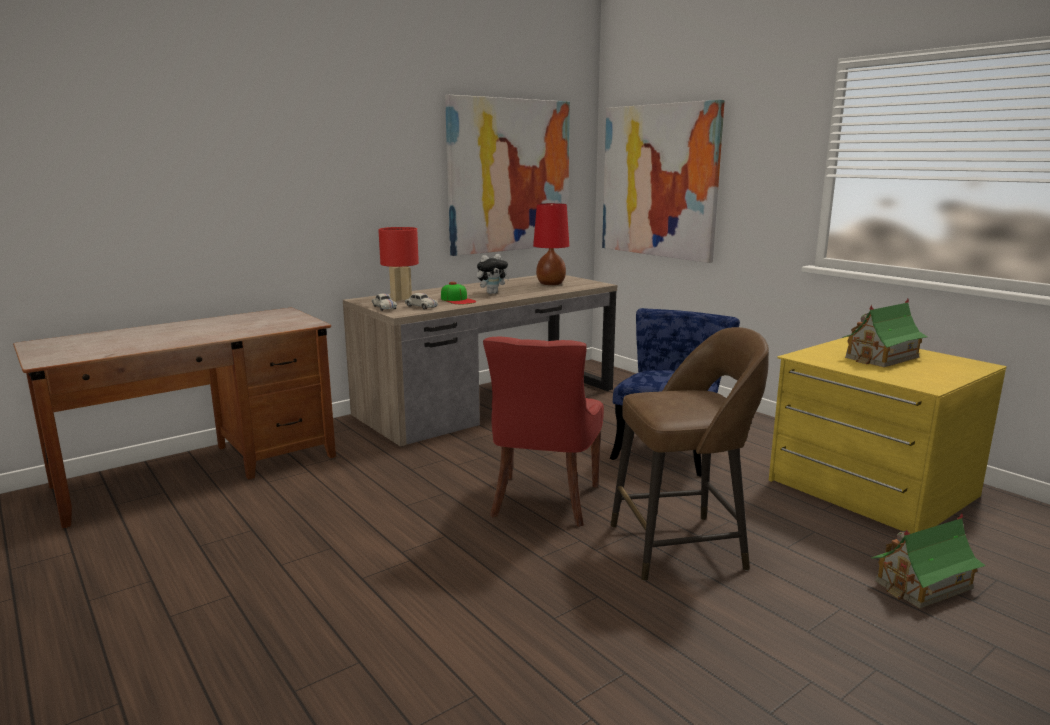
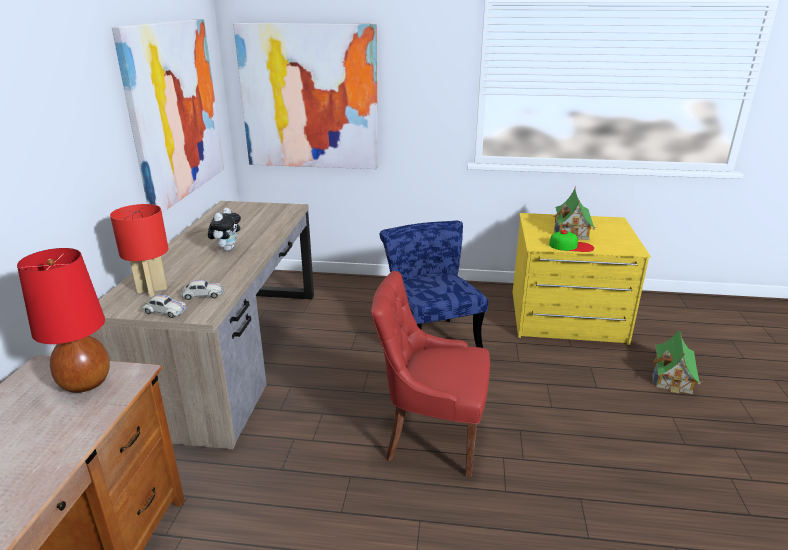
camera: 45 degrees left, 10 degrees up
(458, 300) = (217, 271): cap -> cap (571, 246)
(543, 501) = (431, 437): red chair -> red chair turned 135 degrees clockwise
(550, 284) = (252, 218): red table lamp -> red table lamp (85, 383)
(681, 546) = (556, 422): brown stool -> none

